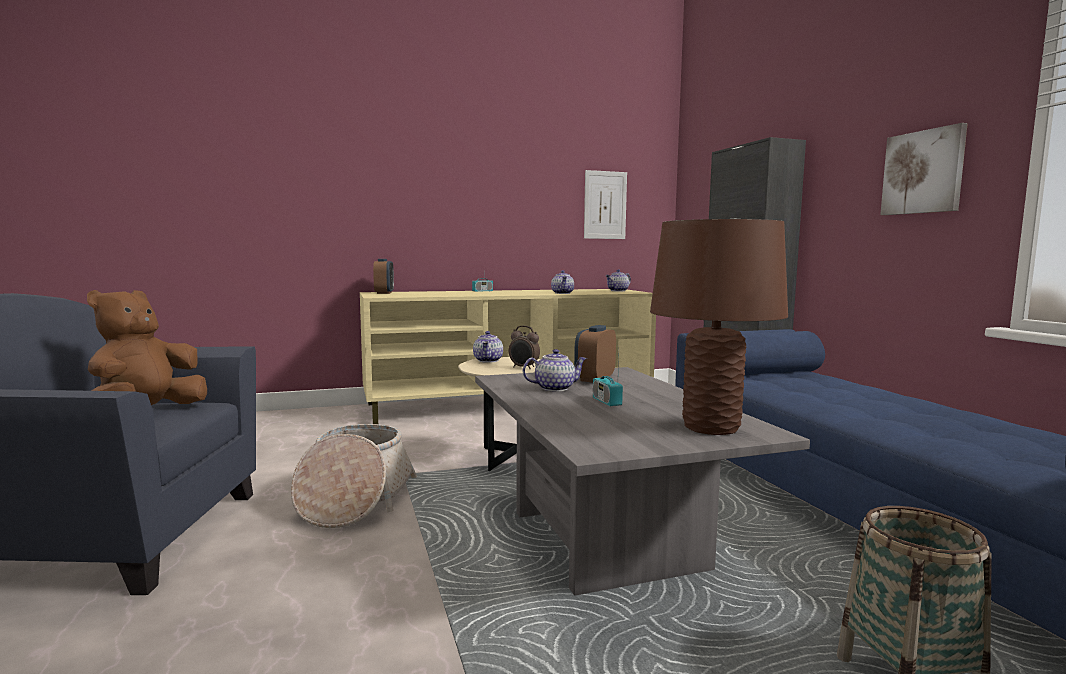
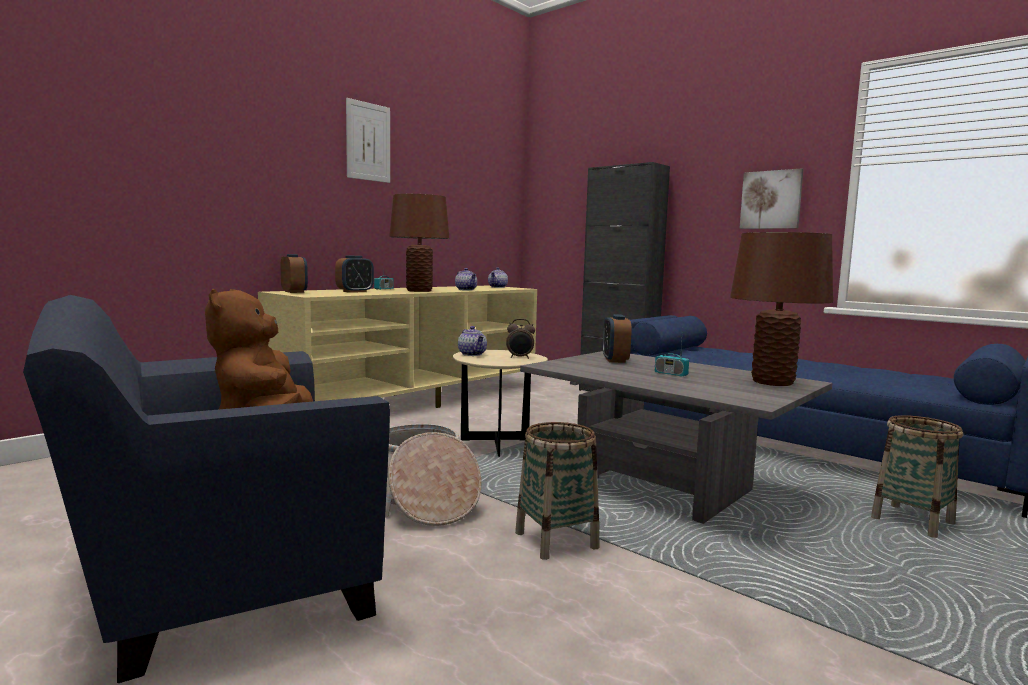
camera: 30 degrees left, 0 degrees up
(395, 570) = (556, 540): none -> basket
(438, 293) = (355, 291): none -> alarm clock
(505, 293) = (419, 291): none -> brown table lamp
(554, 388) = (609, 368): teapot -> none
(605, 205) = (474, 206): picture -> picture (368, 142)

